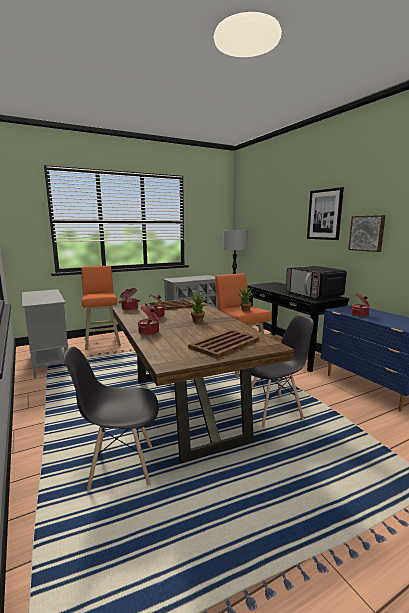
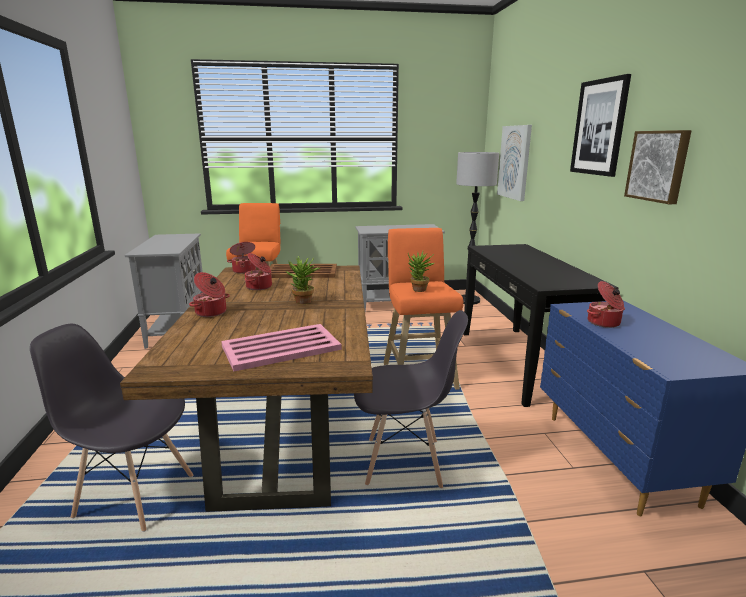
camera: 20 degrees right, 5 degrees up
(224, 344) = (280, 348): brown tray -> pink tray
(260, 235) = (515, 162): none -> picture
(314, 295) = (558, 274): microwave -> none

